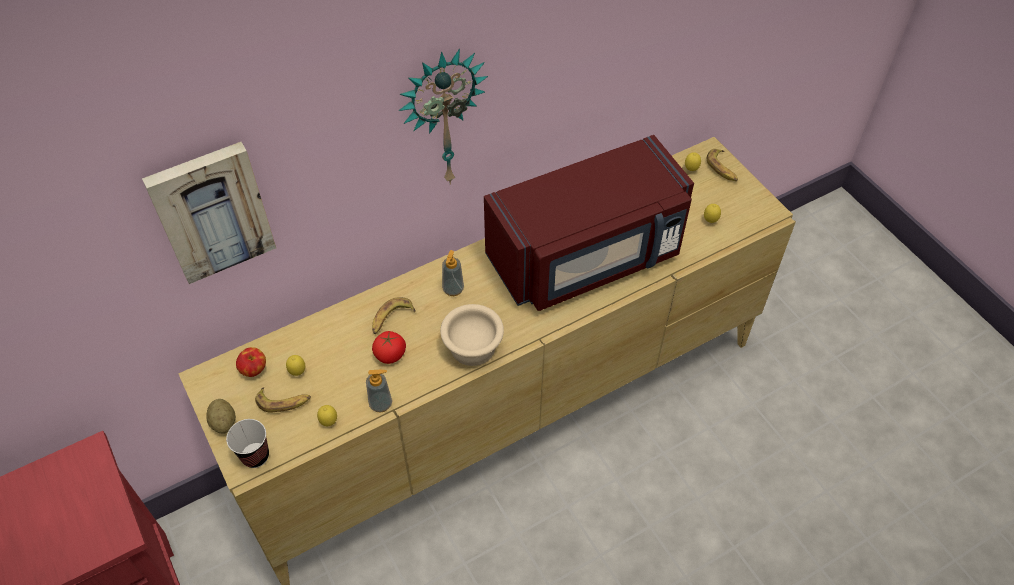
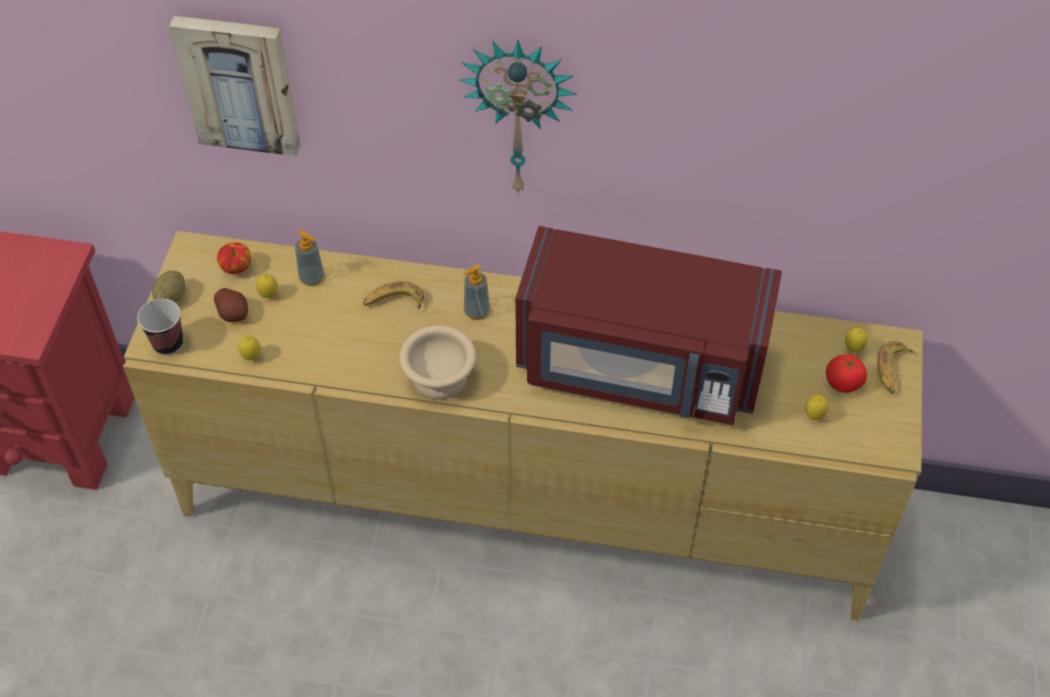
camera: 40 degrees right, 0 degrees up
(284, 402) = (233, 313): banana -> potato
(381, 404) = (308, 372): soap dispenser -> soap dispenser (312, 278)
(390, 355) = (360, 334): tomato -> tomato (843, 383)

